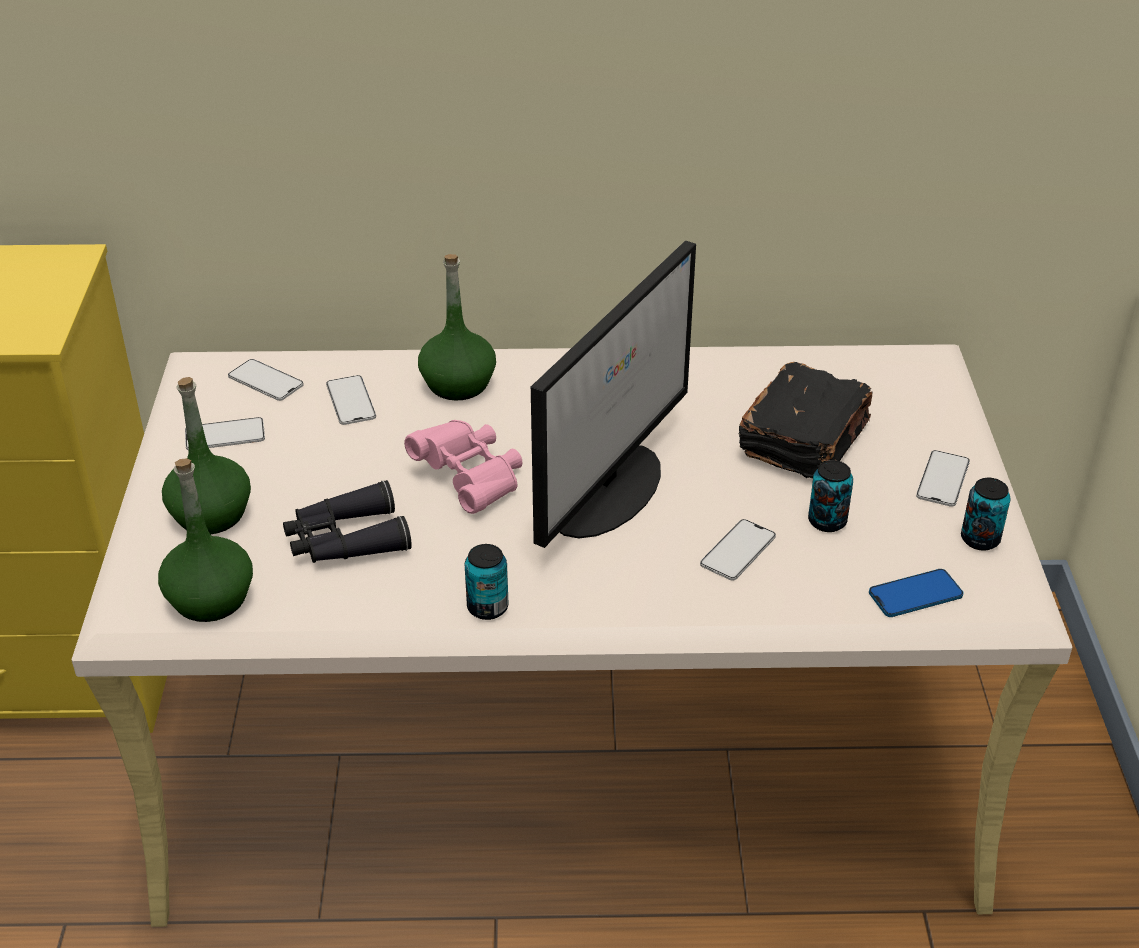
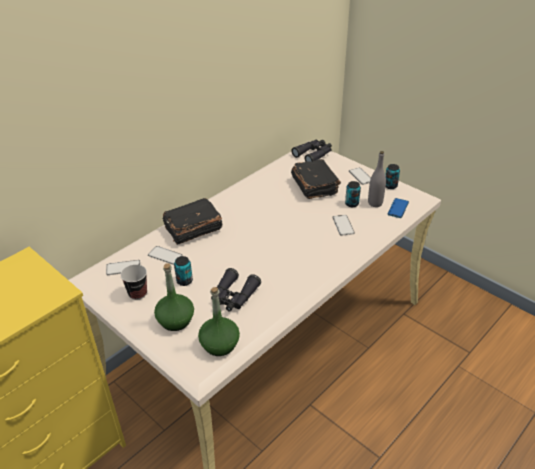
camera: 45 degrees left, 0 degrees up
(225, 435) = (138, 293): phone -> cup
(458, 384) = (192, 229): green bottle -> black book
(470, 479) = (242, 254): pink binoculars -> none
(487, 607) = (305, 285): can -> can (184, 281)
(607, 489) = (285, 231): monitor -> none
(881, 552) = (375, 203): none -> grey bottle
(910, 376) = (314, 154): none -> black binoculars

